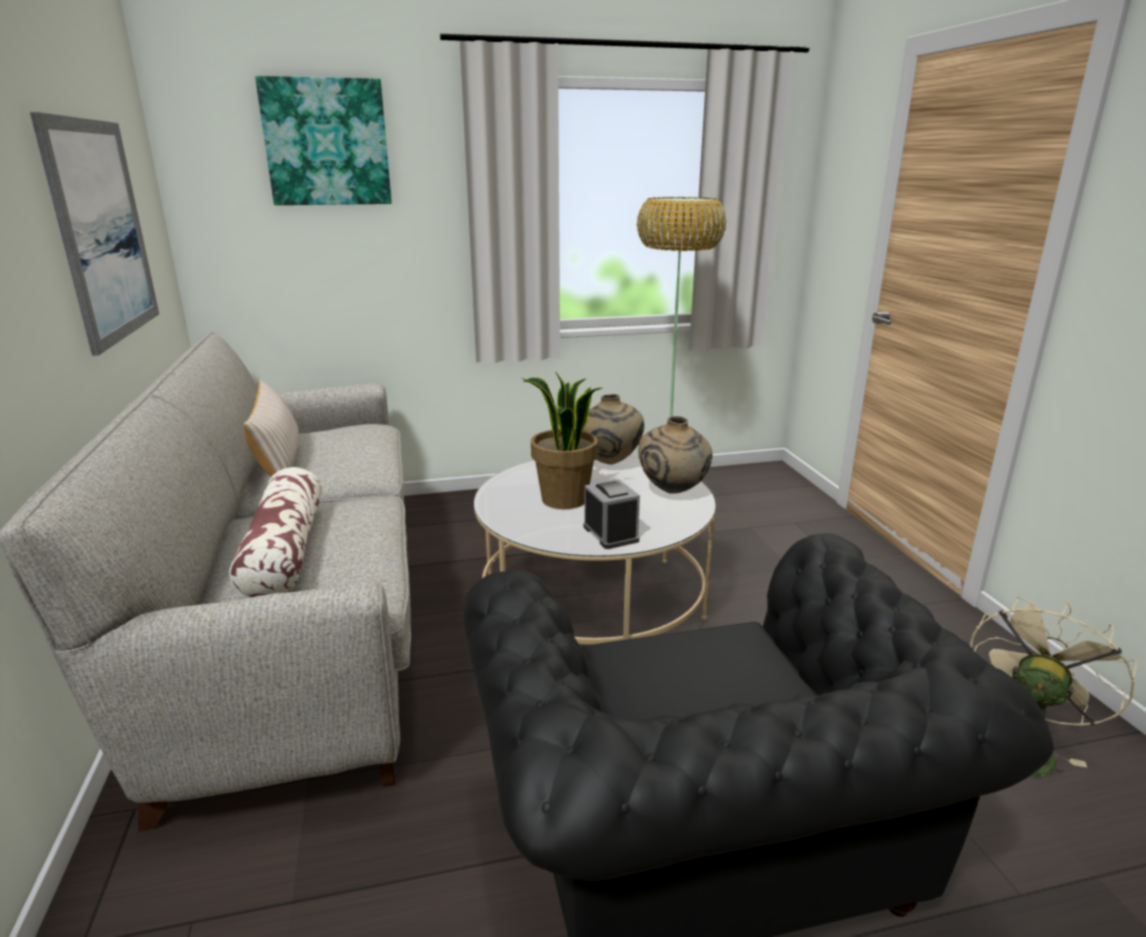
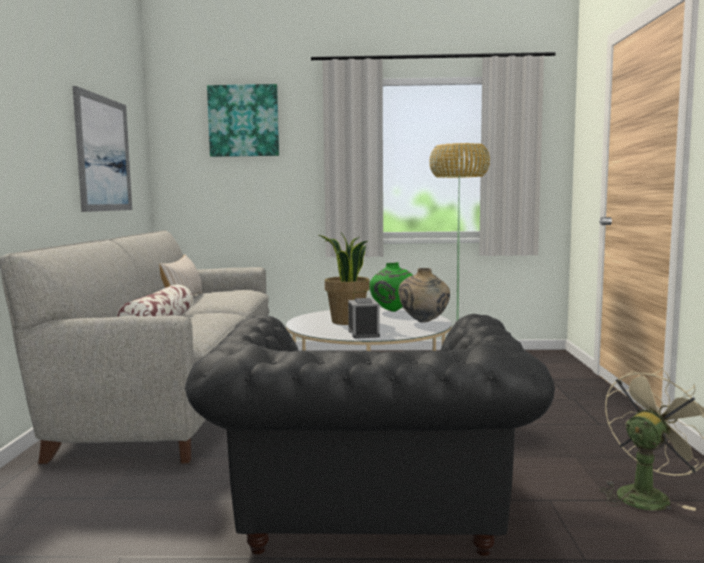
camera: 15 degrees right, 15 degrees down
(609, 464) = (392, 311): beige vase -> green vase

